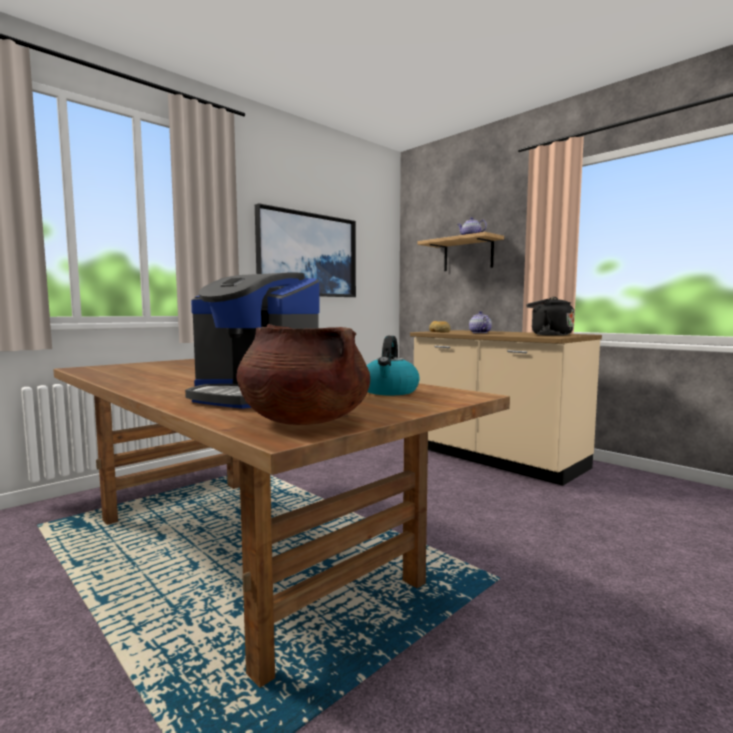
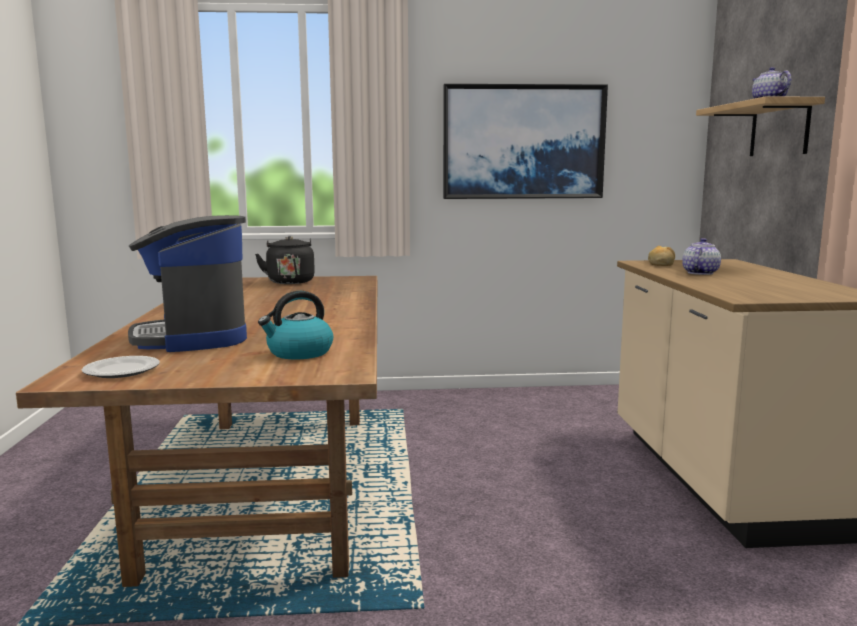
camera: 40 degrees right, 5 degrees up
(304, 421) = (121, 370): brown cooking pot -> plate
(548, 335) = (776, 291): black kettle -> black kettle (290, 281)

